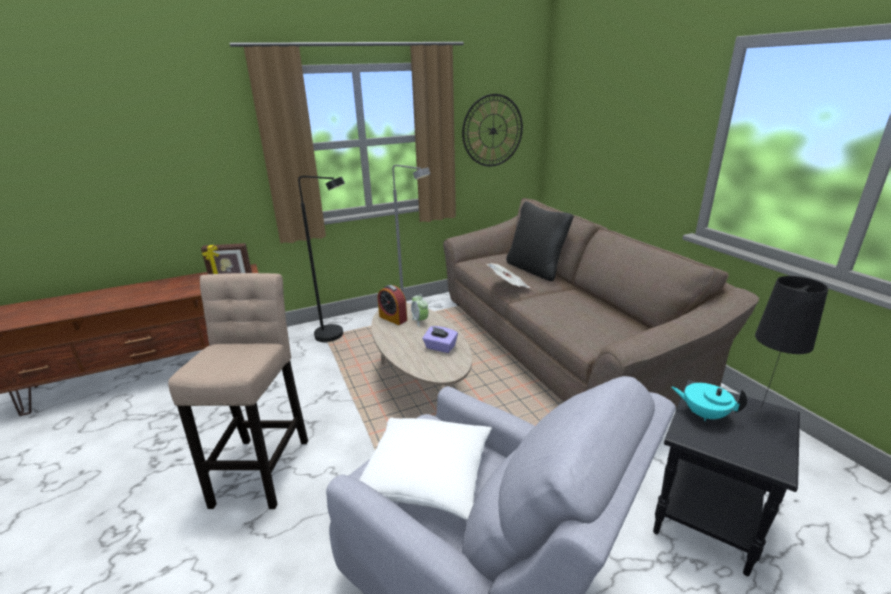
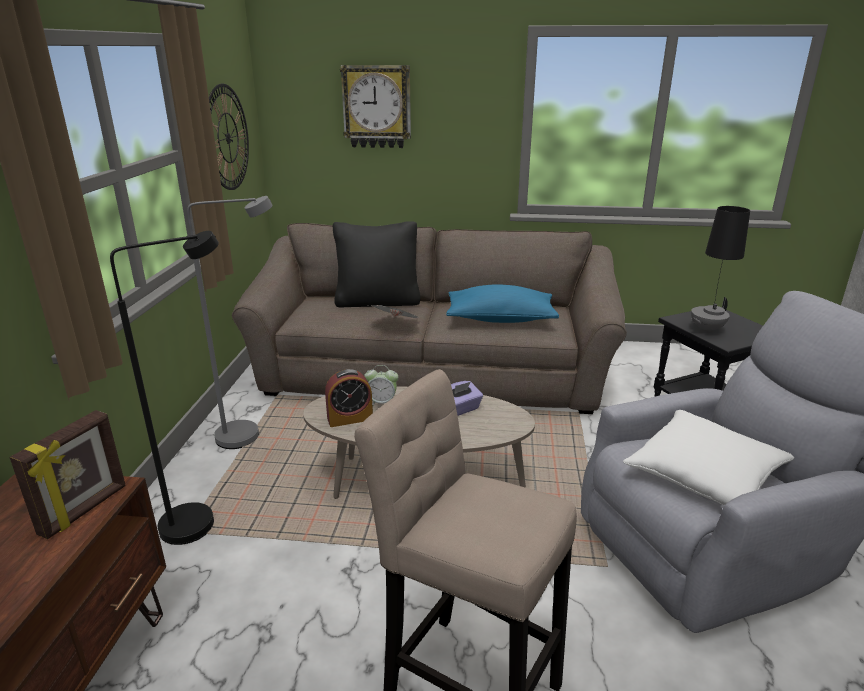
camera: 60 degrees left, 0 degrees up
(578, 315) = (500, 319): none -> blue pillow
(608, 116) = (377, 107): none -> wall clock
(703, 414) = (706, 329): turquoise teapot -> grey teapot

